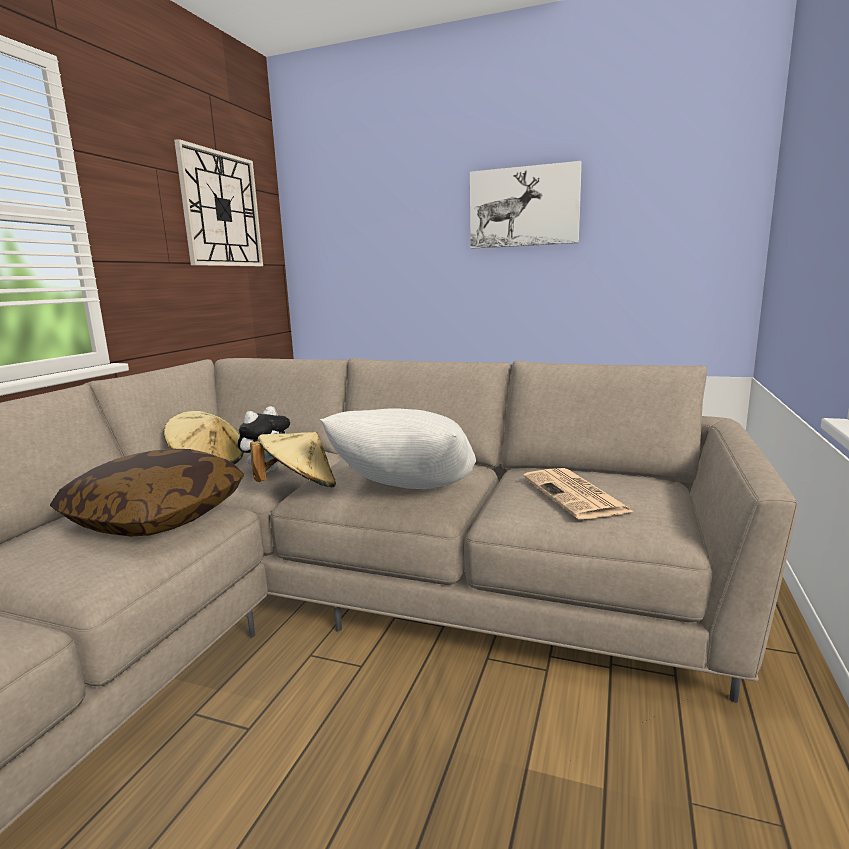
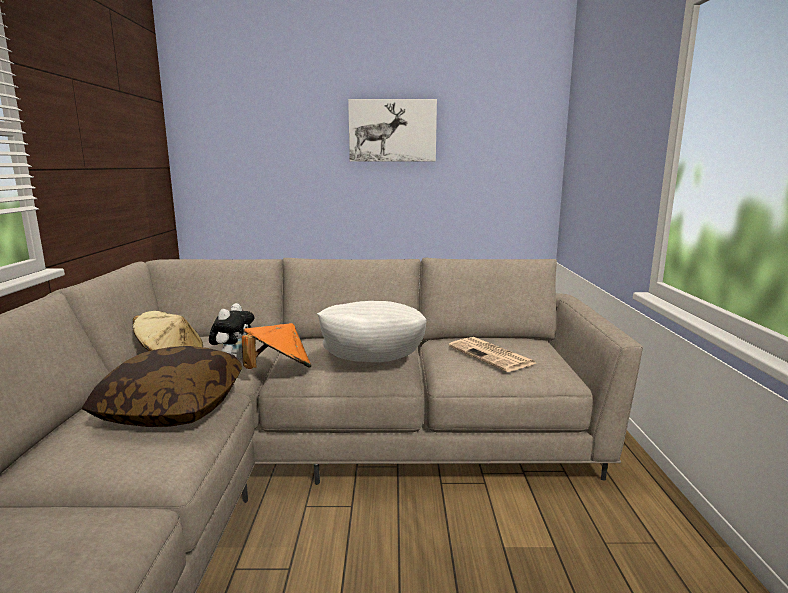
camera: 20 degrees left, 0 degrees up
(221, 210) = (123, 117): wall clock -> none
(299, 488) = (278, 370): beige hat -> orange hat

